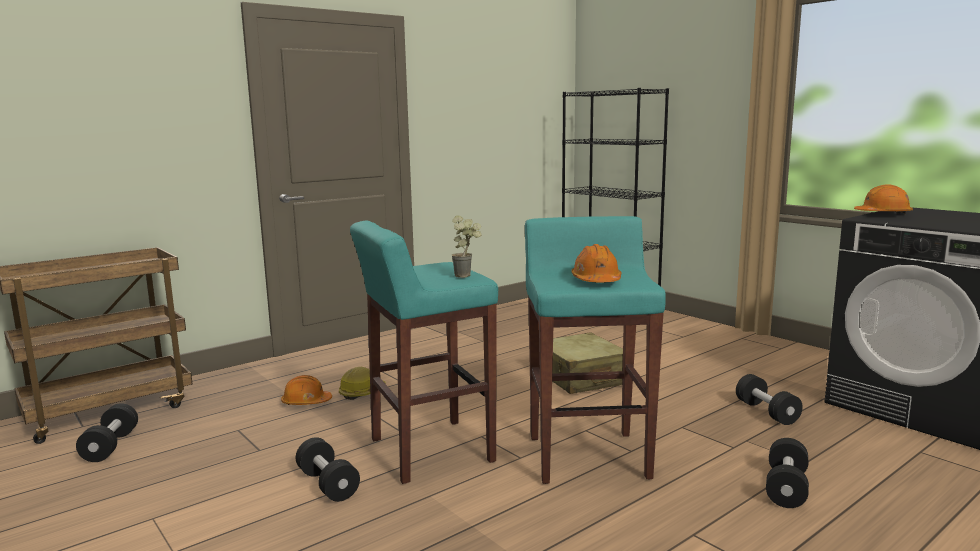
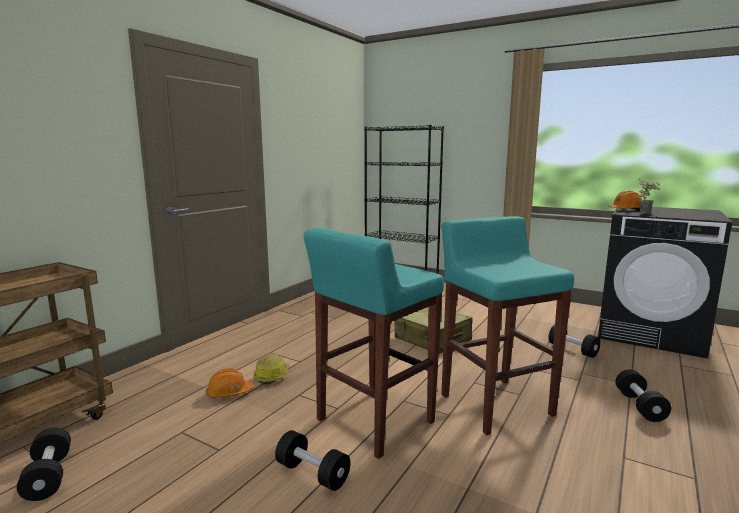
camera: 20 degrees left, 0 degrees up
(467, 276) = (413, 271): potted plant -> potted plant (646, 213)
(596, 281) = (517, 268): orange hard hat -> none

